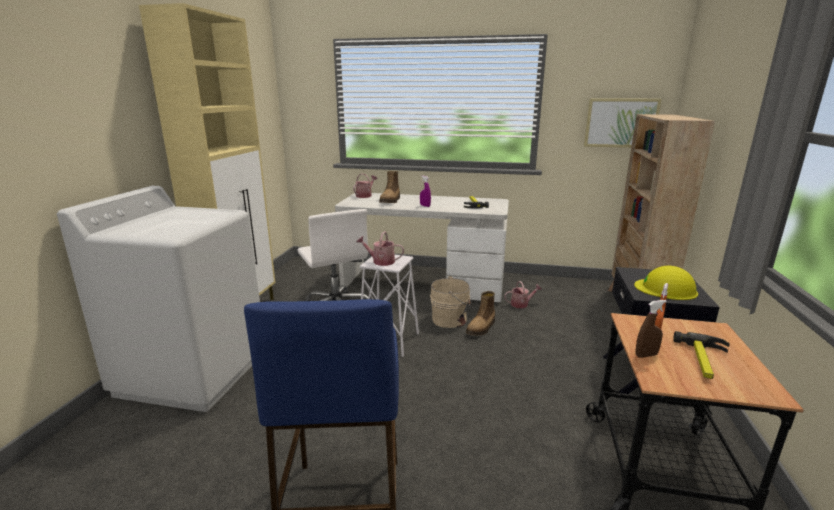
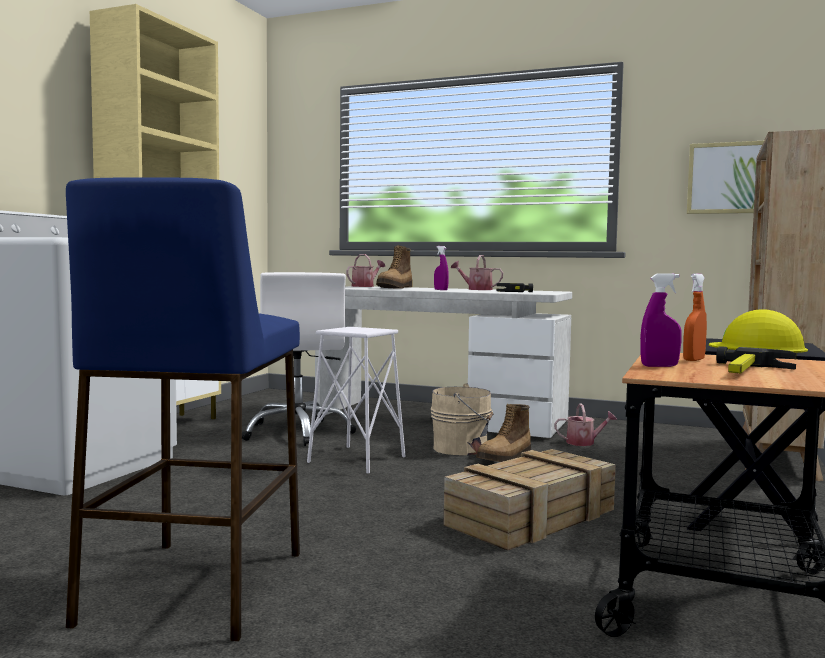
camera: 10 degrees right, 15 degrees down
(380, 261) = (347, 329): watering can -> watering can (476, 289)
(522, 396) = (530, 518): none -> crate
(646, 355) = (659, 366): brown spray bottle -> purple spray bottle

